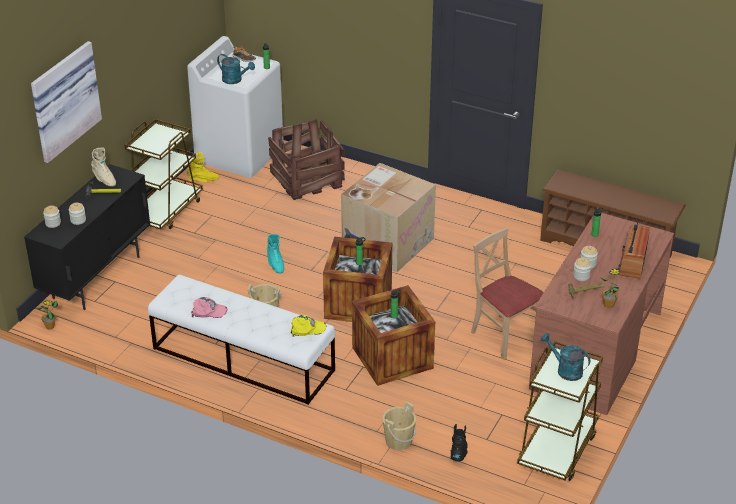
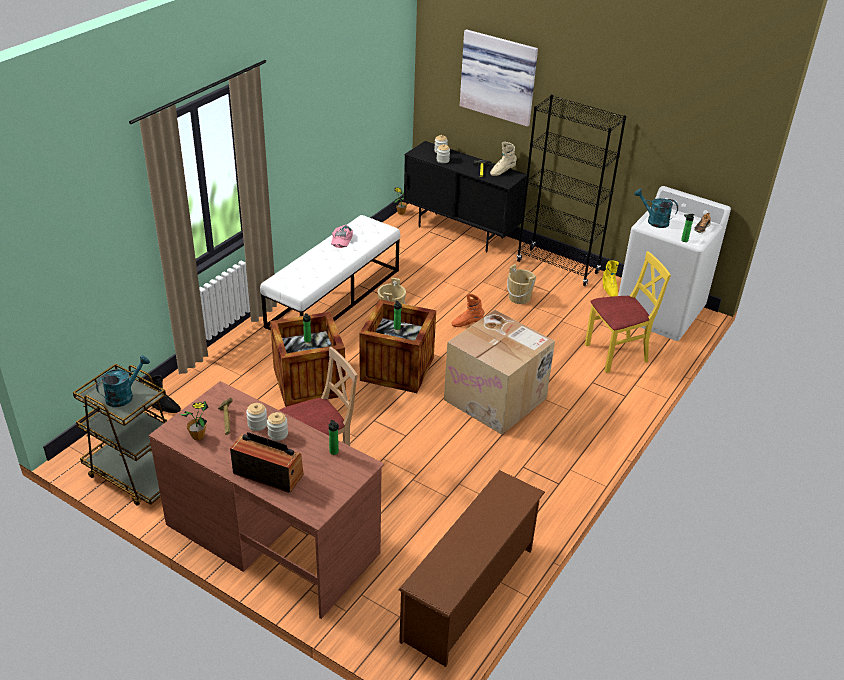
camera: 95 degrees right, 0 degrees up
(165, 210) = (557, 267): brown cart -> black bookcase
(235, 80) = (654, 221): turquoise watering can -> turquoise watering can turned 90 degrees clockwise
(275, 264) = (467, 323): turquoise boot -> orange boot
(307, 328) = (300, 285): yellow cap -> none
(308, 179) = (616, 354): crate -> yellow chair
(398, 440) = (196, 373): beige bucket -> beige bucket (519, 298)

